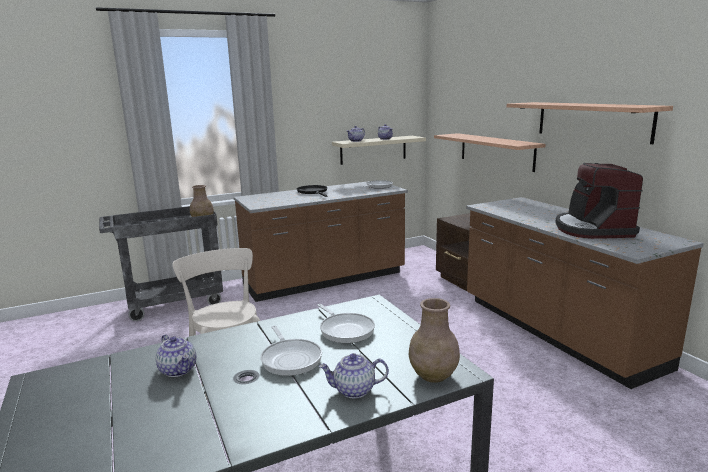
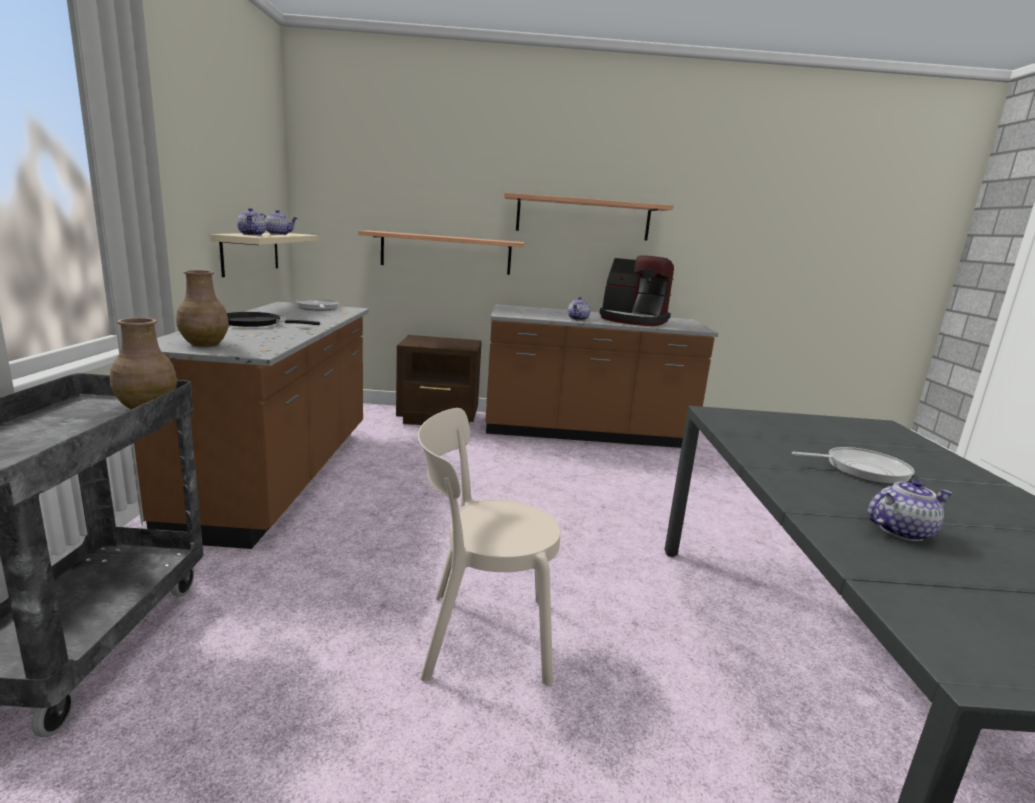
camera: 65 degrees left, 0 degrees up
(345, 330) = (785, 435): frying pan -> none
(354, 390) = (931, 461): teapot -> teapot (578, 319)
(433, 376) = (893, 433): brown vase -> brown vase (205, 344)

